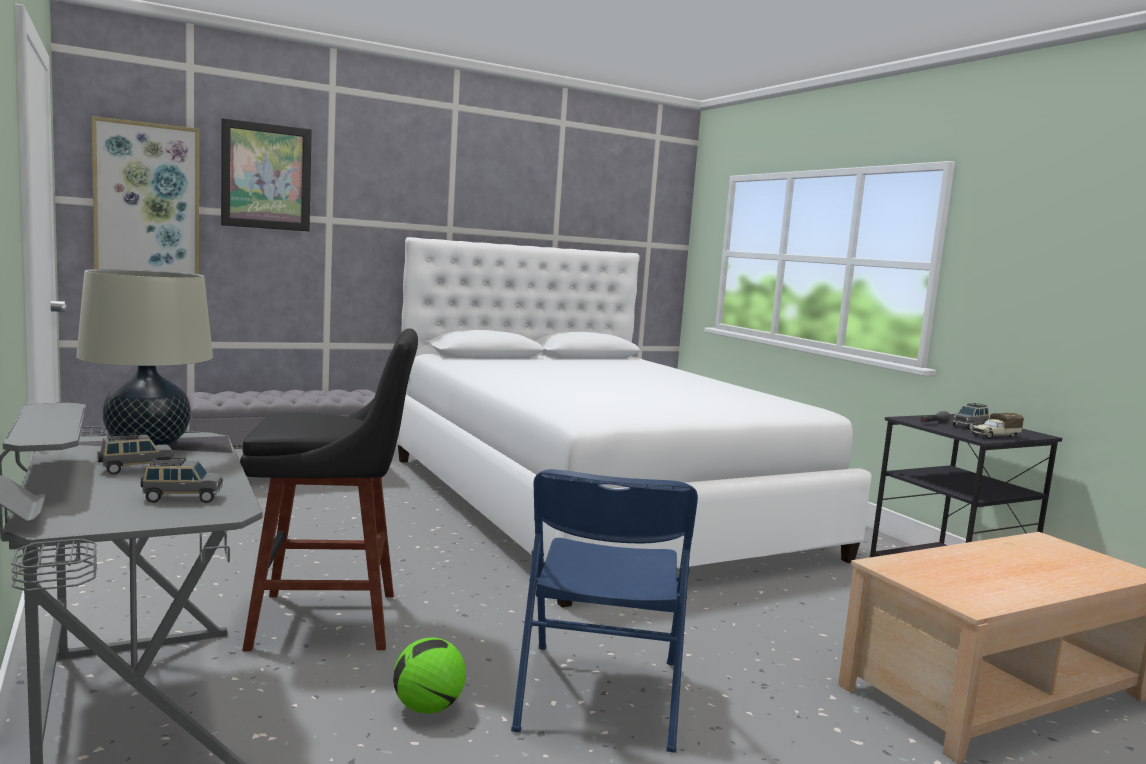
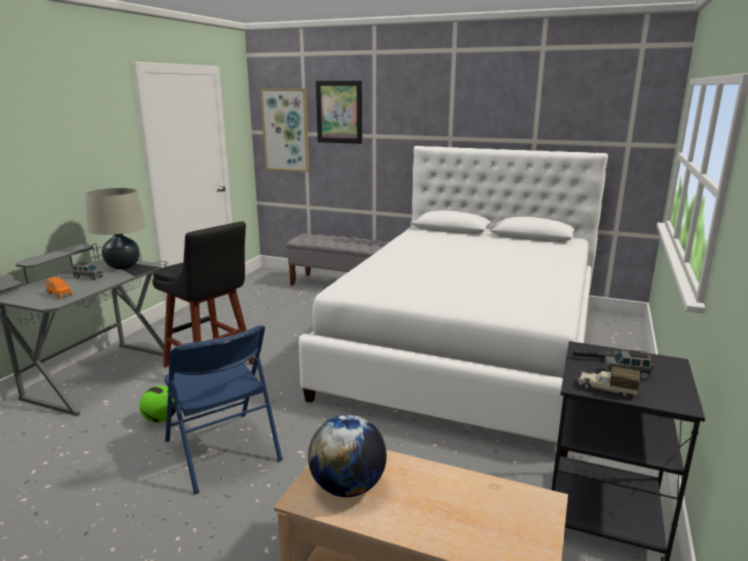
camera: 50 degrees right, 10 degrees up
(182, 498) = (59, 294): grey toy car -> orange toy car
(599, 695) = (222, 450): blue chair -> blue chair turned 90 degrees counterclockwise
(966, 583) = (348, 487): none -> globe

